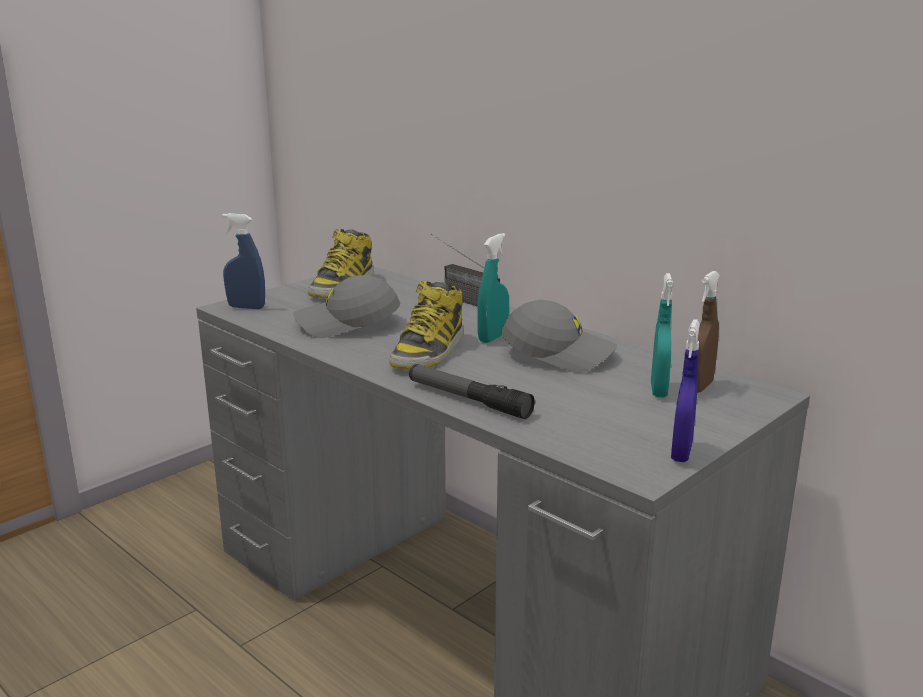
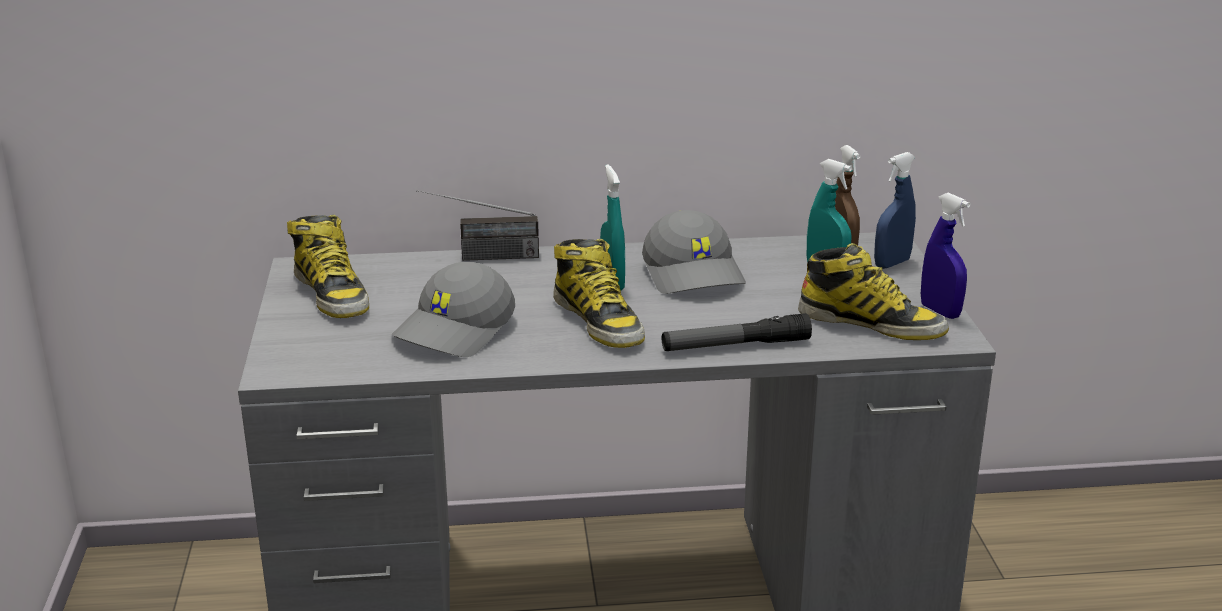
camera: 50 degrees left, 5 degrees up
(246, 307) = (298, 362): blue spray bottle -> blue spray bottle (892, 263)
(559, 353) = (694, 273): grey cap -> grey cap turned 105 degrees clockwise
(601, 433) = (872, 323): none -> boot

